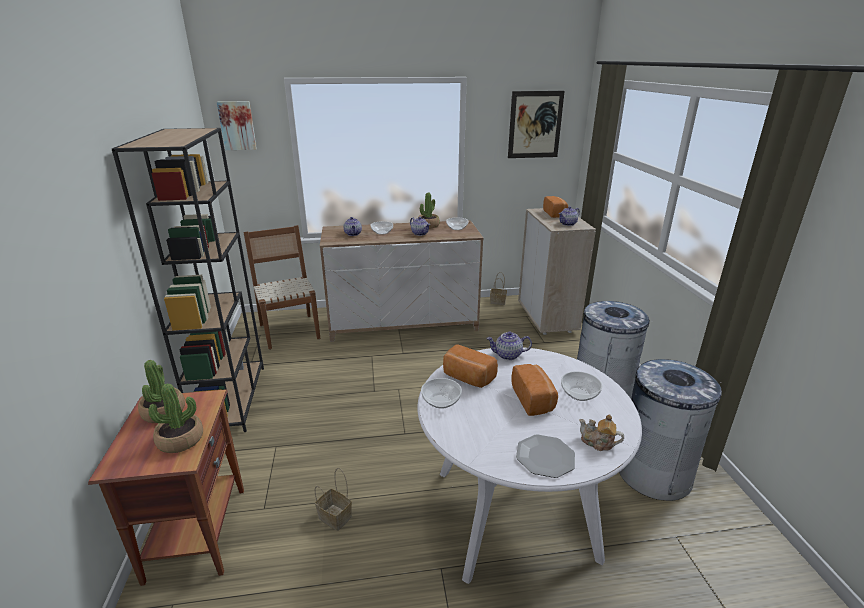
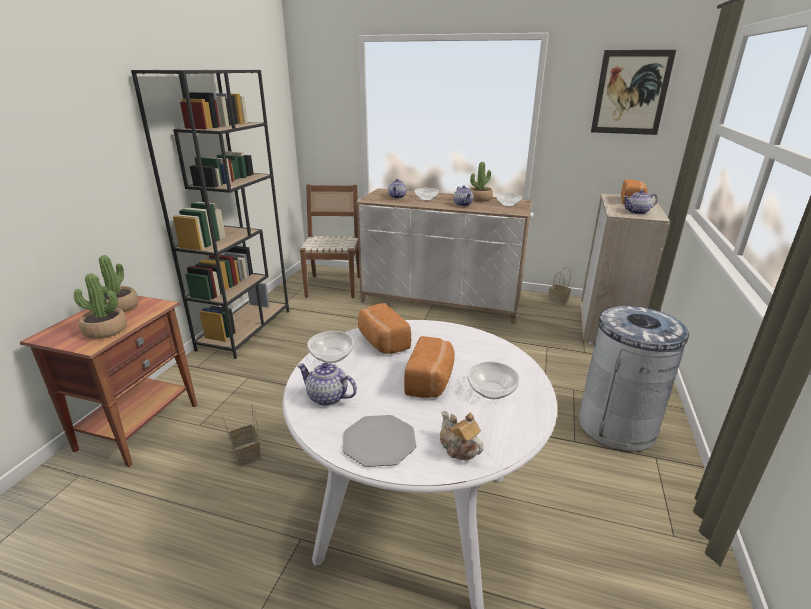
camera: 25 degrees right, 0 degrees up
(237, 125) = (315, 83): picture -> none
(507, 355) = (449, 332): teapot -> teapot (327, 397)
(653, 473) = (624, 536): grey trash can -> none

